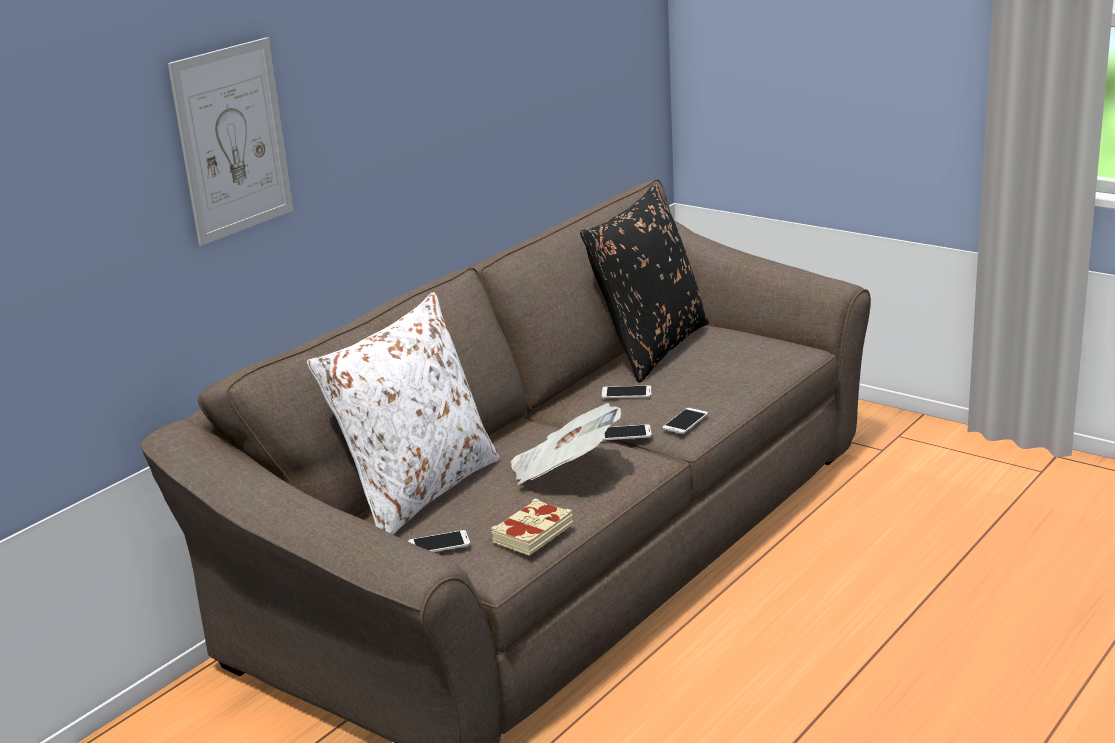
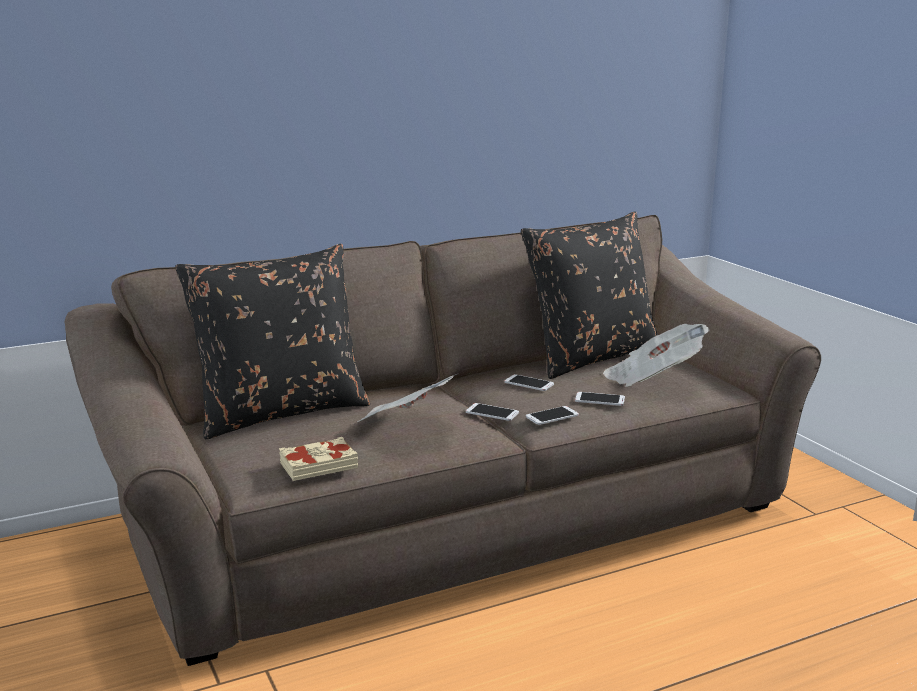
camera: 25 degrees right, 5 degrees down
(232, 140) = (203, 85): picture -> none
(418, 491) = (281, 411): white pillow -> black pillow
(439, 543) = (238, 451): phone -> phone (599, 399)
(733, 358) = (652, 379): none -> newspaper

